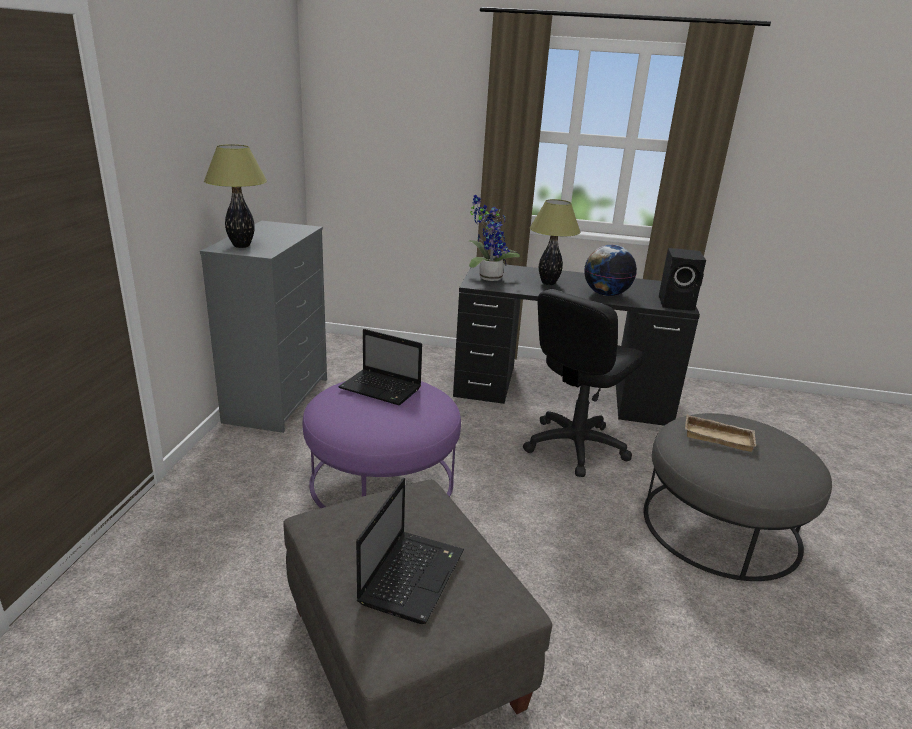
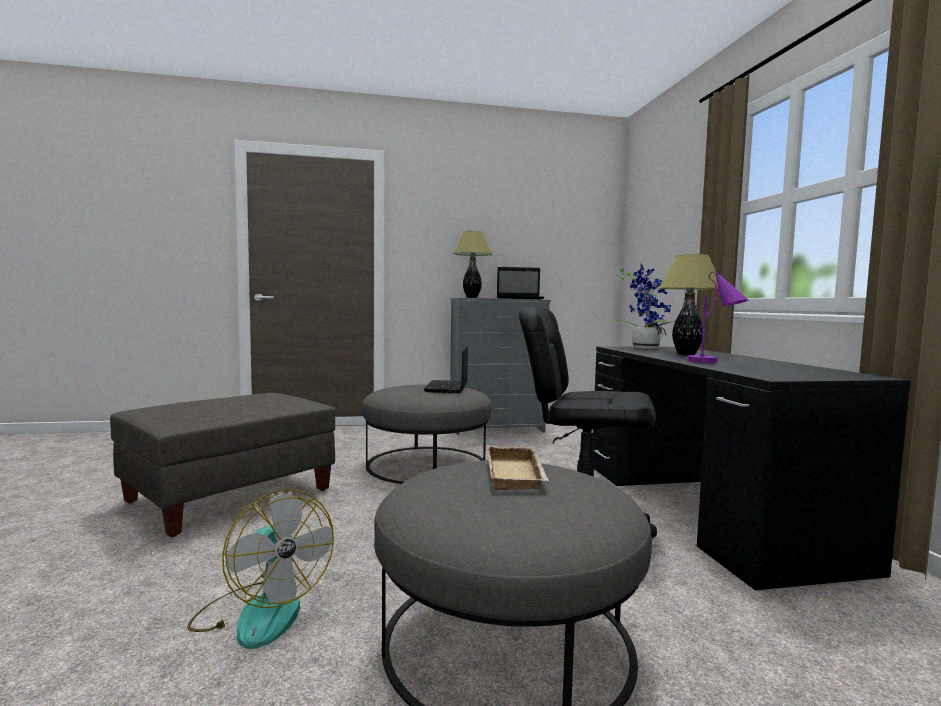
camera: 70 degrees right, 20 degrees down
(382, 480) = (427, 464): purple ottoman -> grey ottoman
(412, 575) = (210, 406): laptop -> laptop (520, 298)
(606, 294) = (714, 362): globe -> purple table lamp
(677, 303) = (781, 376): black speaker -> none
(686, 635) = (261, 612): none -> fan

